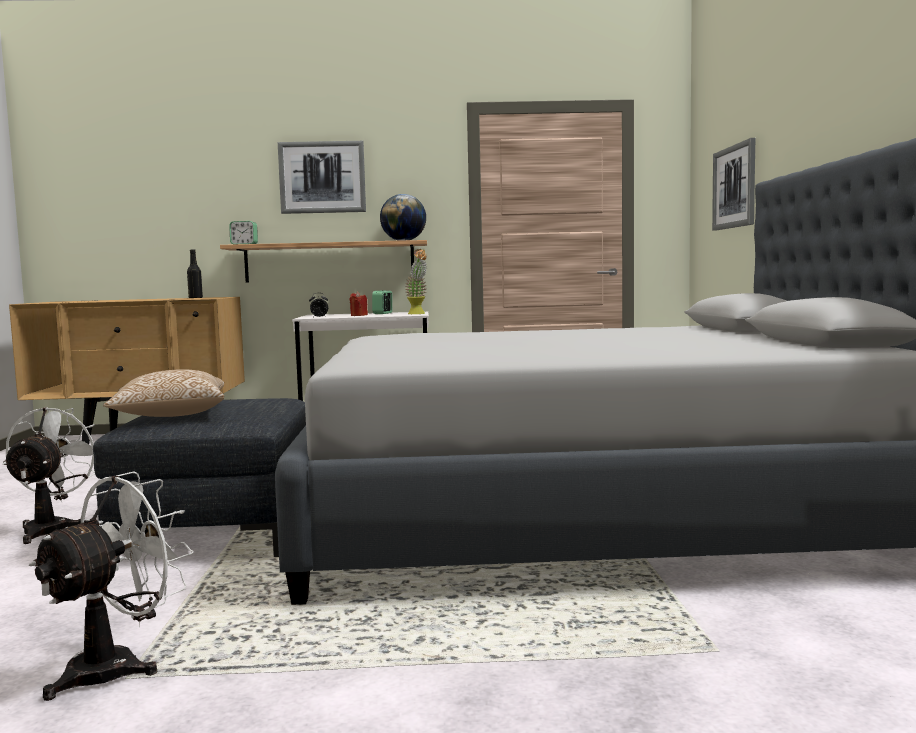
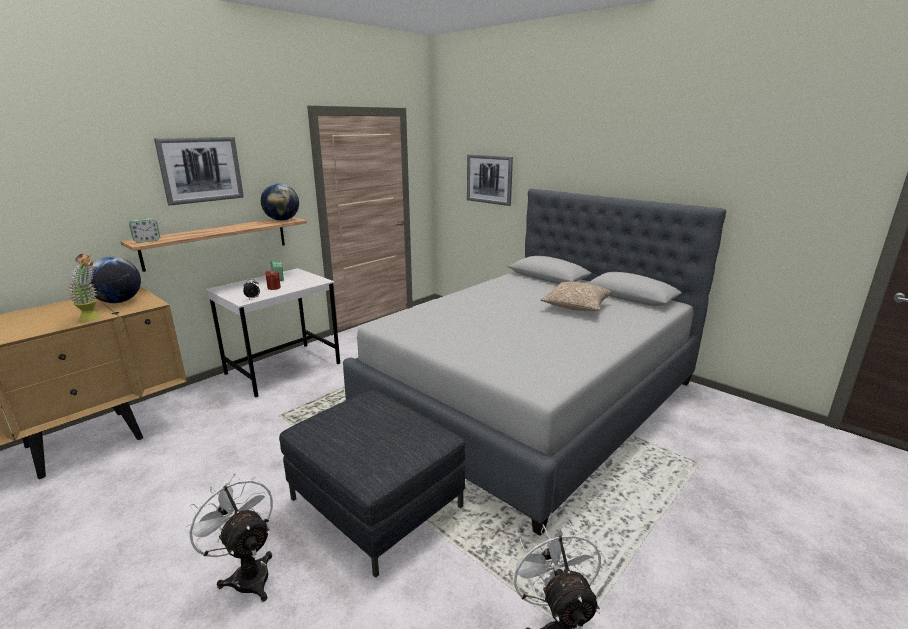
camera: 45 degrees left, 15 degrees up
(170, 415) = (366, 450): pillow -> pillow (575, 307)
(195, 298) = (119, 301): black bottle -> globe
(418, 314) = (315, 277): potted plant -> potted plant (93, 318)

